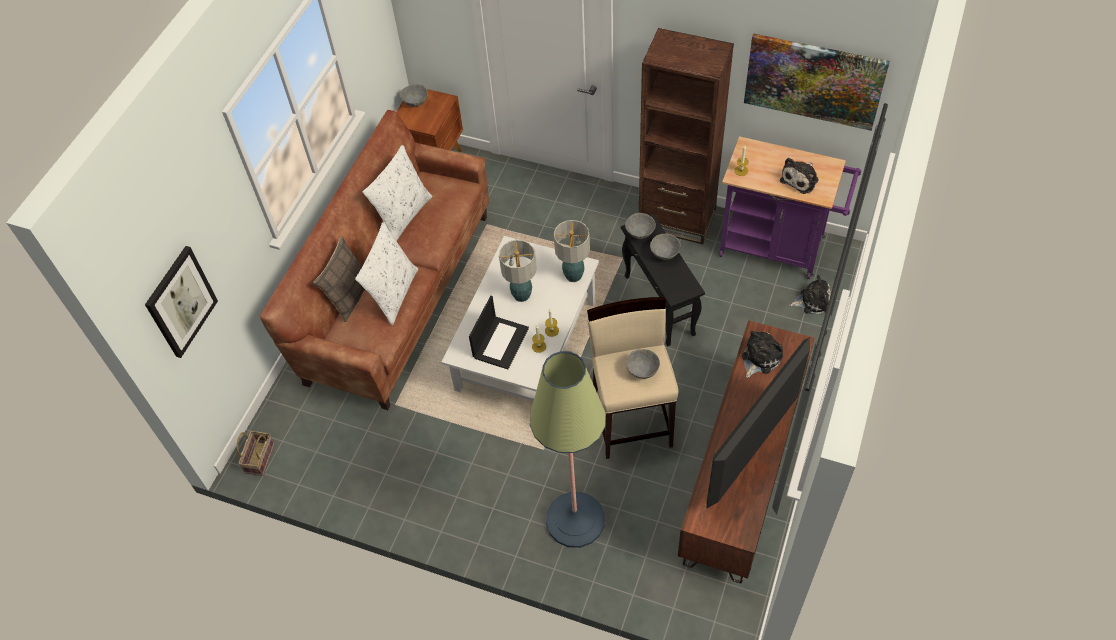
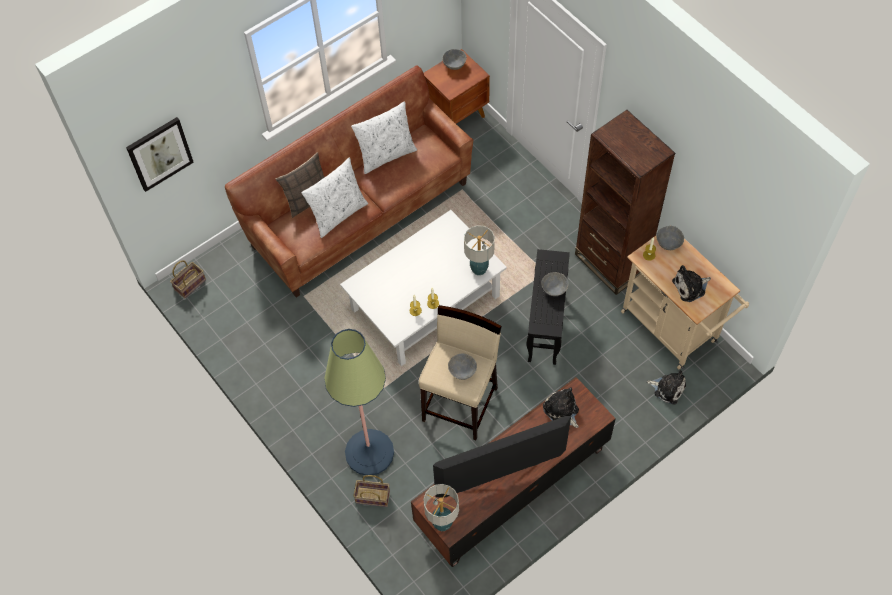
camera: 30 degrees right, 5 degrees up
(500, 342) = (390, 292): laptop -> none
(521, 295) = (430, 264): table lamp -> table lamp (442, 523)
(610, 563) = (371, 497): none -> basket
(640, 233) = (547, 262): grey bowl -> grey bowl (668, 243)
(759, 358) = (561, 410): plush toy -> plush toy turned 105 degrees counterclockwise
(778, 248) = (673, 330): purple cart -> beige cart
(814, 81) = (728, 215): picture -> none

